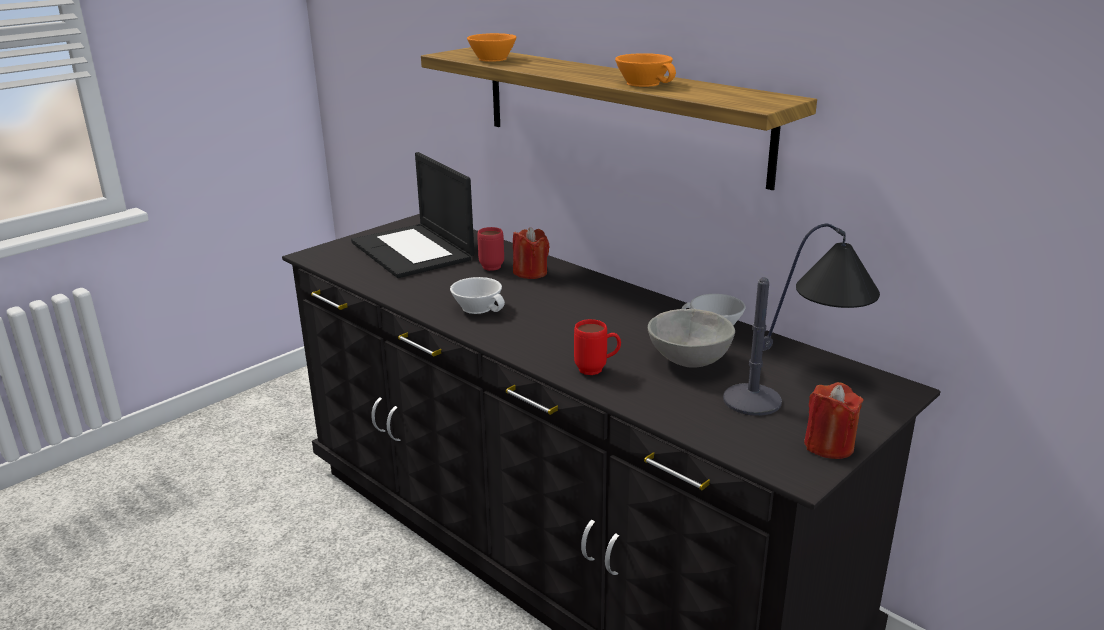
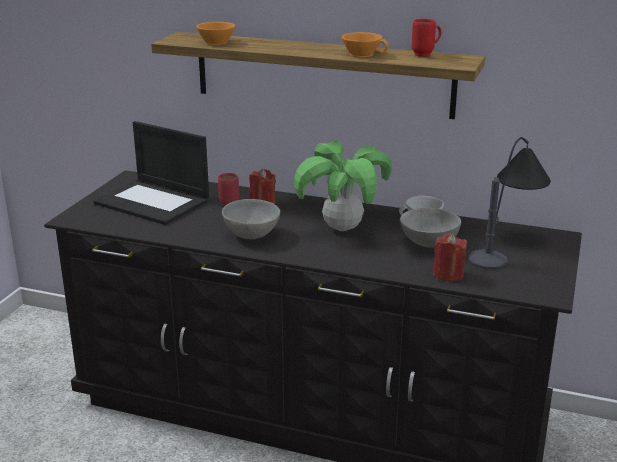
camera: 25 degrees left, 0 degrees up
(479, 307) = (252, 235): white cup -> grey bowl
(595, 319) = (342, 228): none -> potted plant
(597, 370) = (377, 261): red mug -> red mug (426, 54)
(829, 446) = (552, 276): red candle -> red candle (448, 274)

